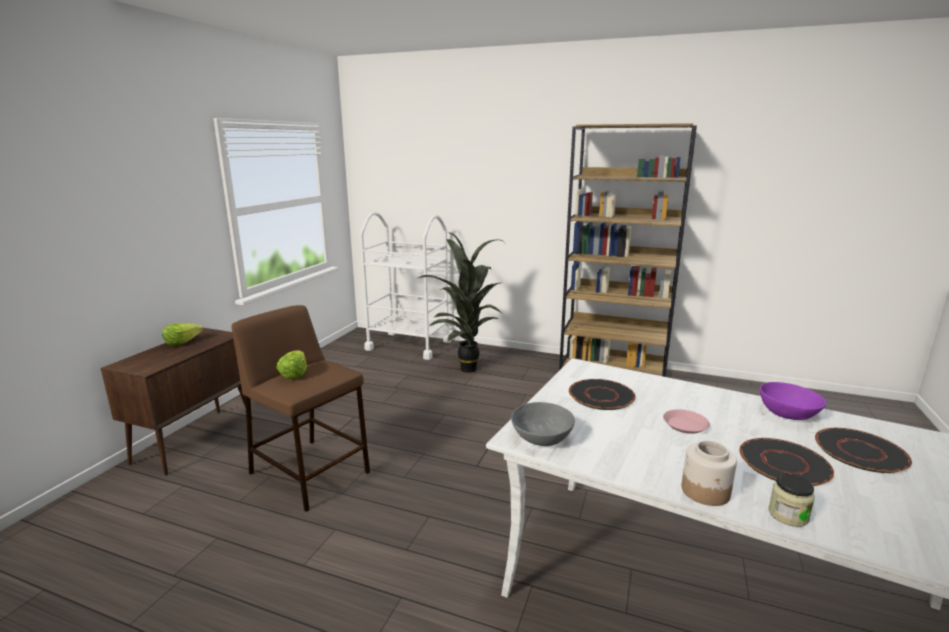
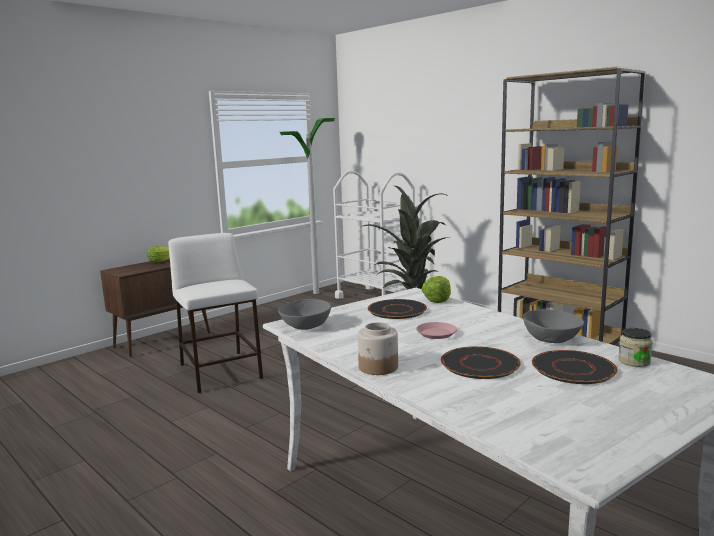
camera: 25 degrees right, 5 degrees down
(294, 374) = (207, 283): lettuce -> lettuce (437, 299)
(311, 473) = (221, 371): brown stool -> white stool
(338, 346) = (316, 293): none -> floor lamp
(788, 413) = (552, 339): purple bowl -> grey bowl
(788, 515) = (420, 388): jar -> jar (634, 361)

